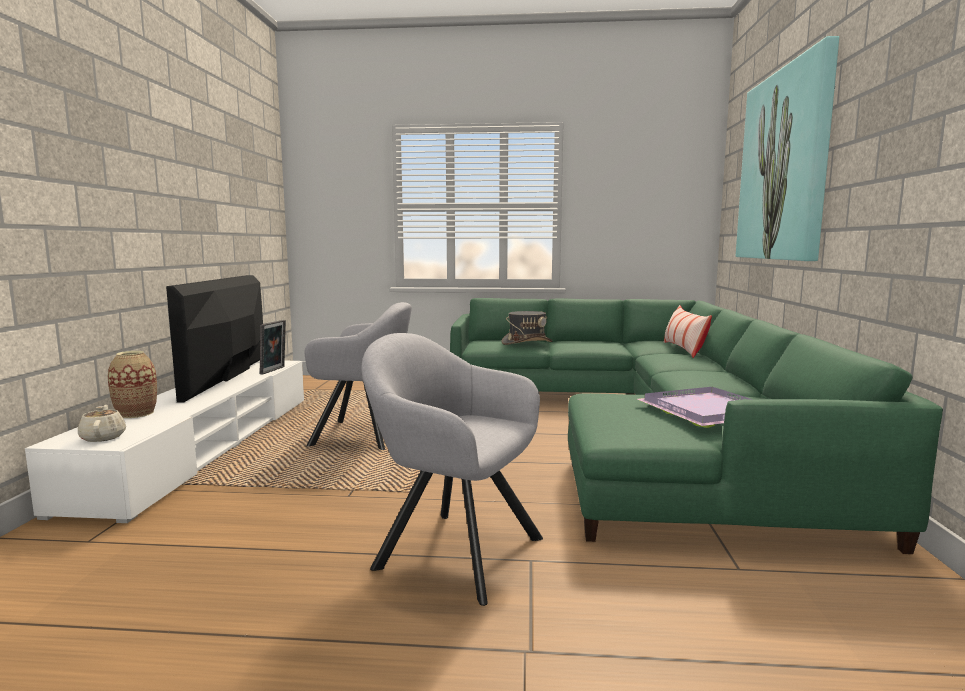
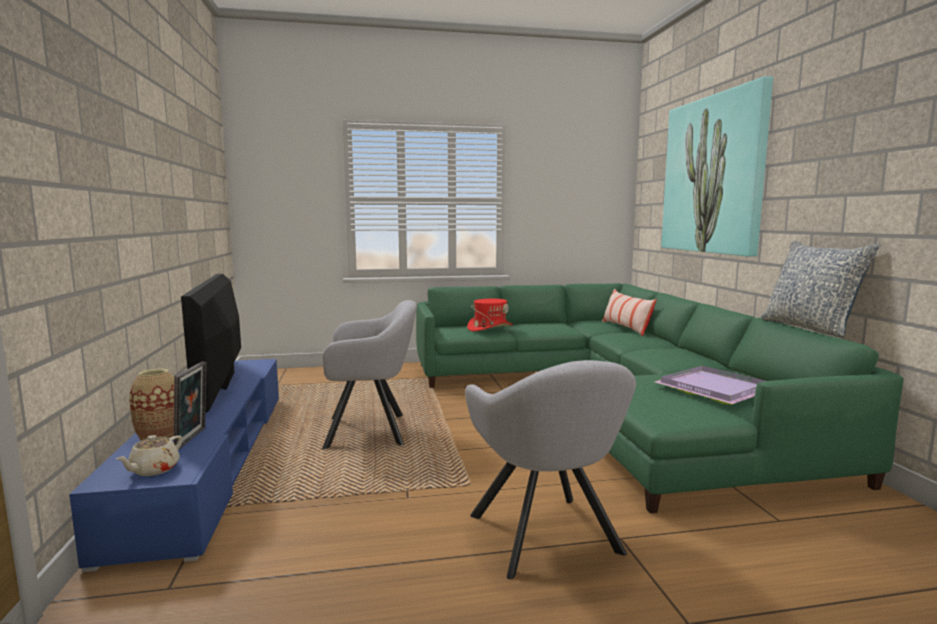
camera: 15 degrees left, 0 degrees up
(103, 437) = (153, 470): beige teapot -> beige teapot turned 120 degrees counterclockwise
(206, 445) = (211, 459): white tv stand -> blue tv stand
(274, 370) = (259, 372): picture frame -> picture frame (193, 438)
(451, 550) = (547, 539): grey armchair -> grey armchair turned 120 degrees counterclockwise
(527, 343) = (490, 328): grey hat -> red hat
(851, 346) = (810, 328): none -> pillow

